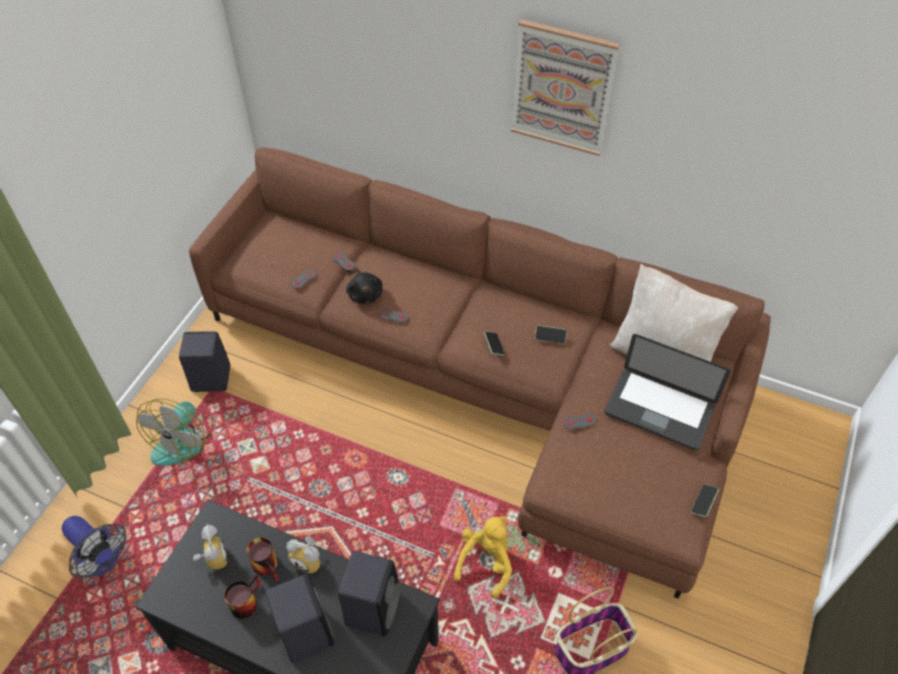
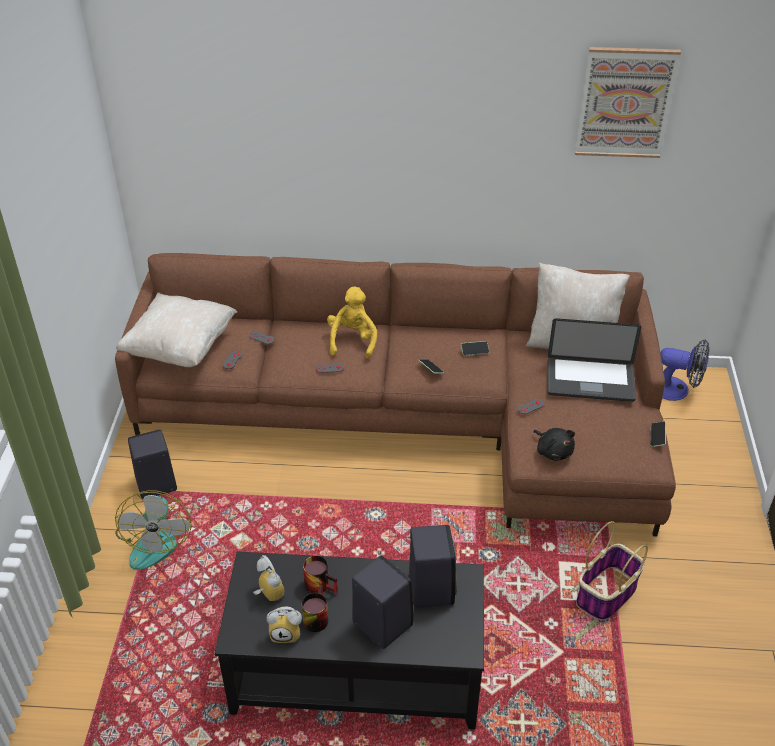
camera: 20 degrees left, 10 degrees down
(103, 561) = (125, 664): fan -> fan (677, 390)
(261, 252) = (180, 348): none -> beige pillow
(309, 560) = (356, 570): alarm clock -> alarm clock (286, 633)
(365, 294) = (295, 358): black plush toy -> black plush toy (553, 451)
(486, 562) = (486, 557): yellow plush toy -> yellow plush toy (352, 340)
(562, 88) = (442, 128): picture -> picture (625, 102)

